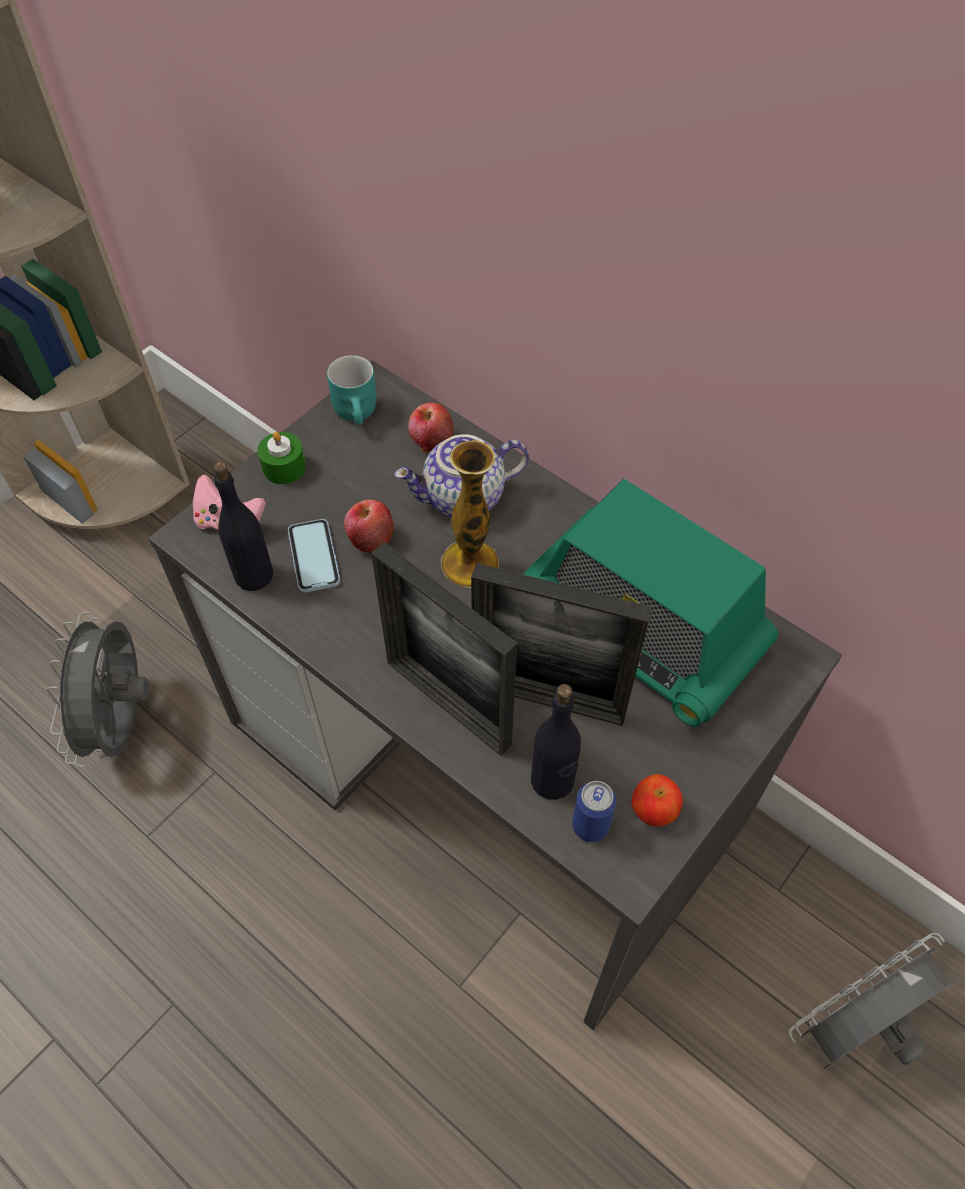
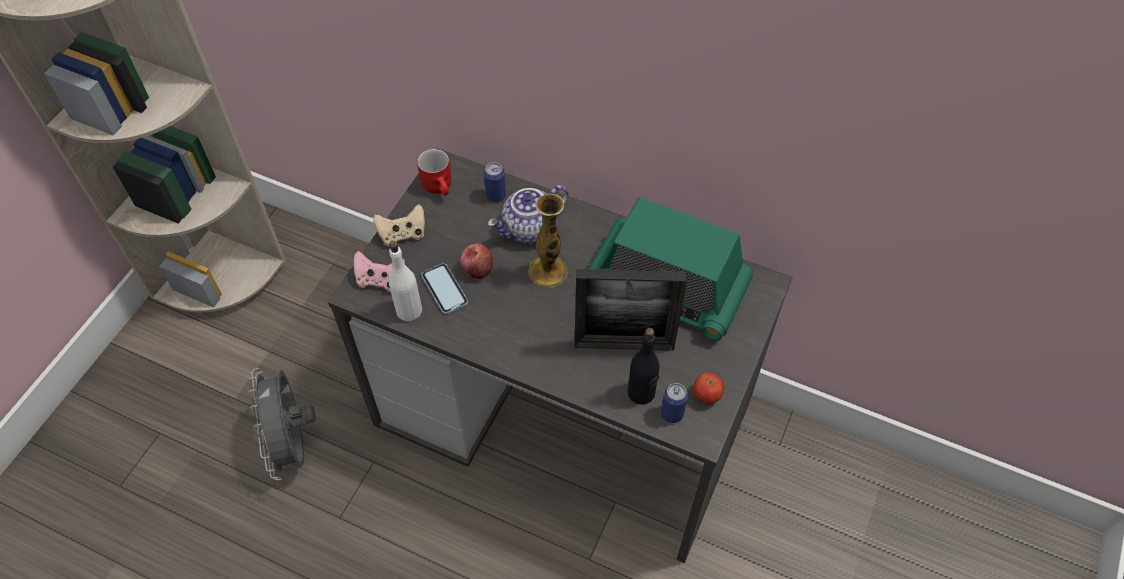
camera: 15 degrees left, 0 degrees up
(254, 575) = (409, 310): black bottle -> white bottle
(284, 467) = (403, 234): green candle -> beige game controller
(359, 412) = (440, 186): turquoise mug -> red mug
(431, 441) = (496, 195): apple -> can
(448, 703) = (562, 362): picture frame -> none
(852, 1028) = (847, 518): grey fan -> none

